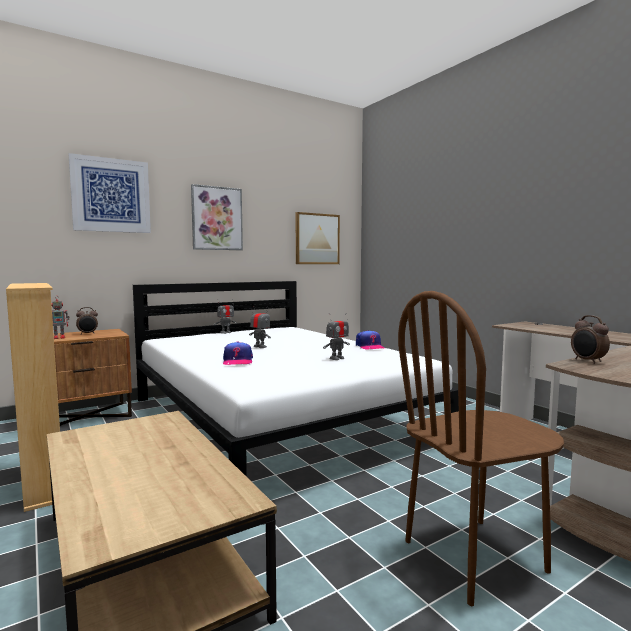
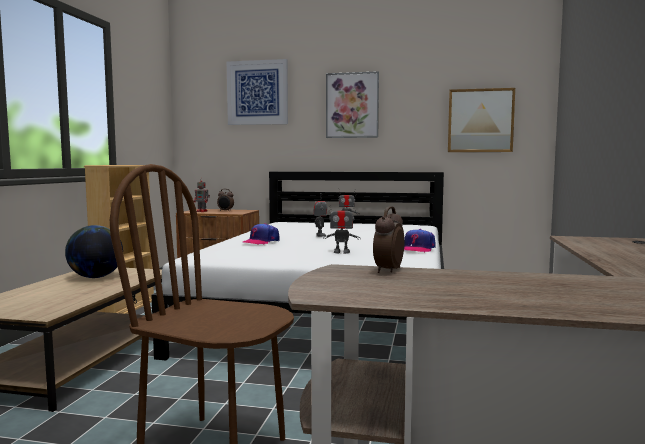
camera: 45 degrees right, 0 degrees up
(118, 443) = (95, 277): none -> globe

